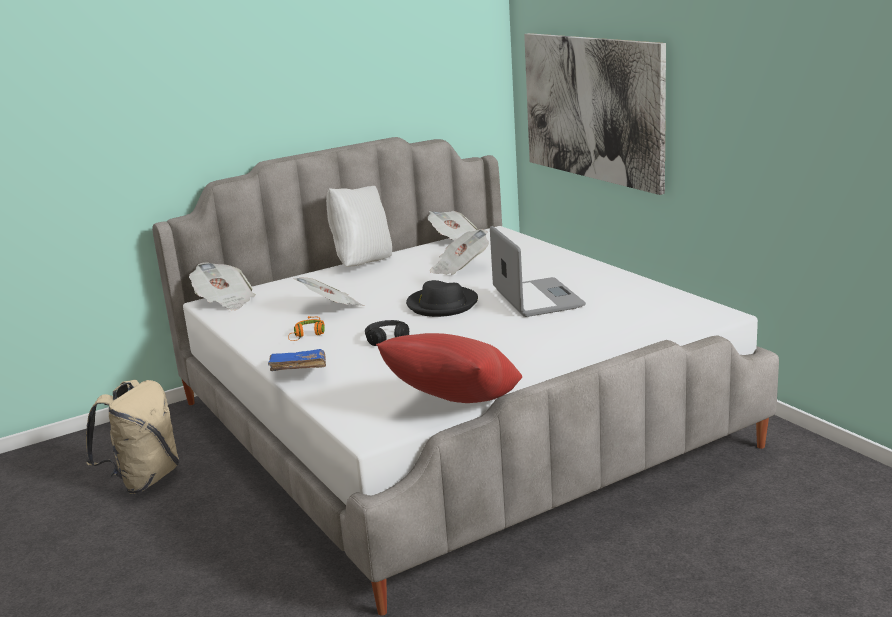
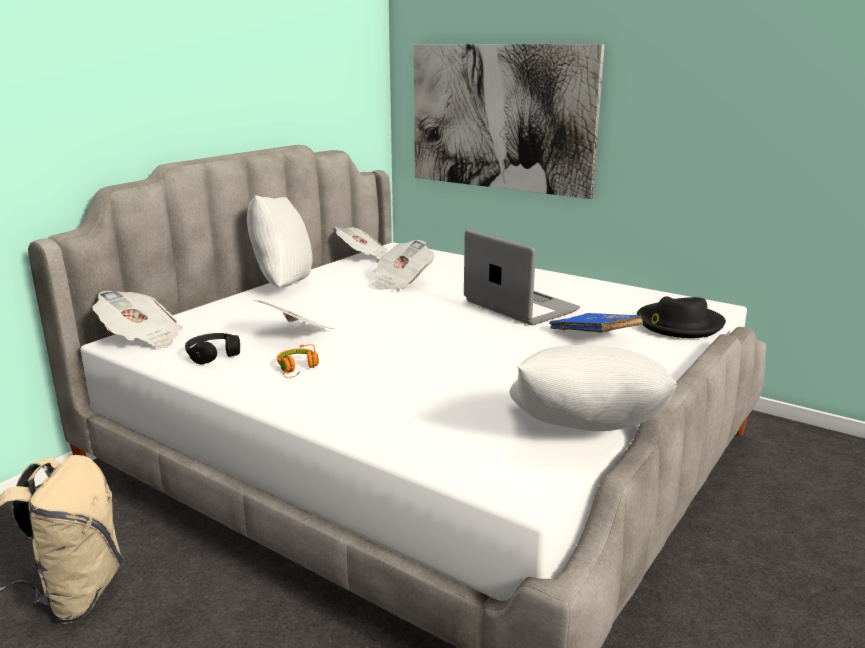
camera: 25 degrees left, 0 degrees up
(298, 373) = (334, 419): blue book -> blue book (594, 336)
(387, 339) = (404, 363): black headphones -> black headphones (213, 355)
(442, 304) = (424, 320): black hat -> black hat (678, 324)
(454, 405) = (582, 435): red pillow -> white pillow

